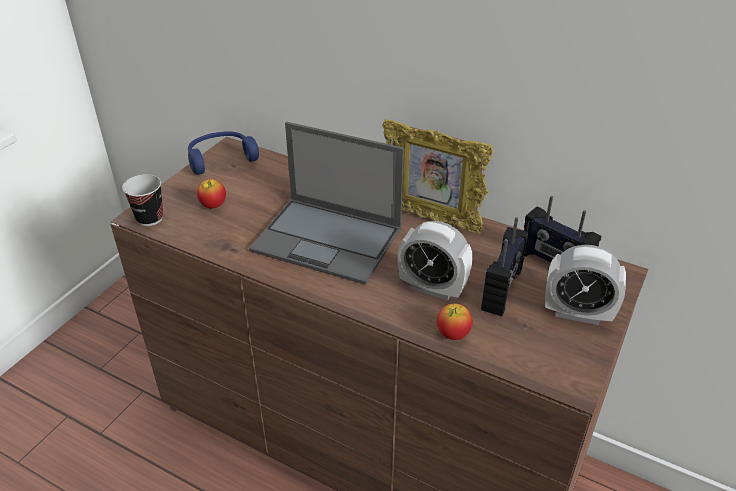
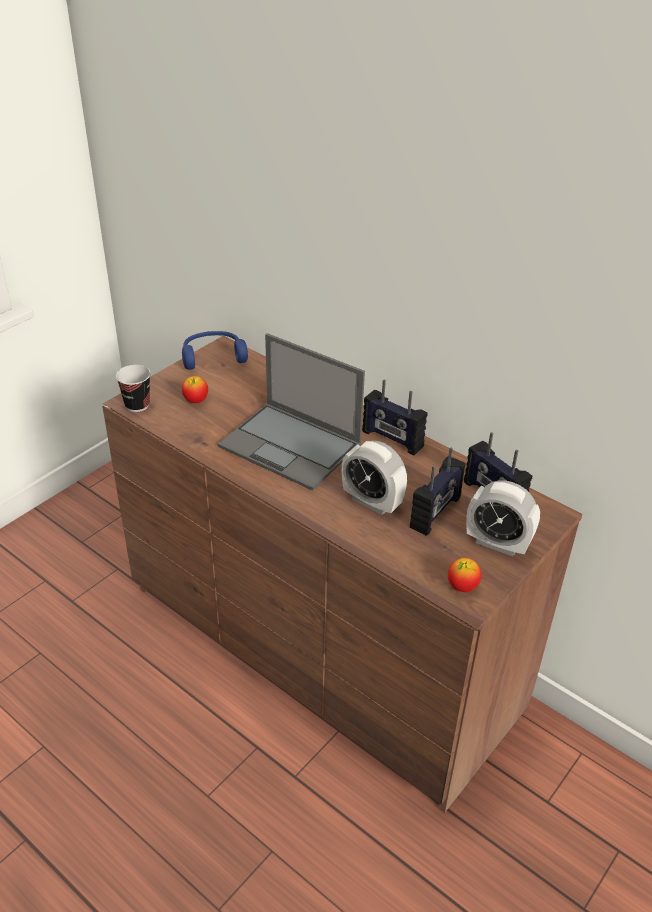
camera: 10 degrees right, 0 degrees up
(431, 219) = (392, 439): picture frame -> radio
(453, 334) = (377, 544): apple -> apple (462, 586)

